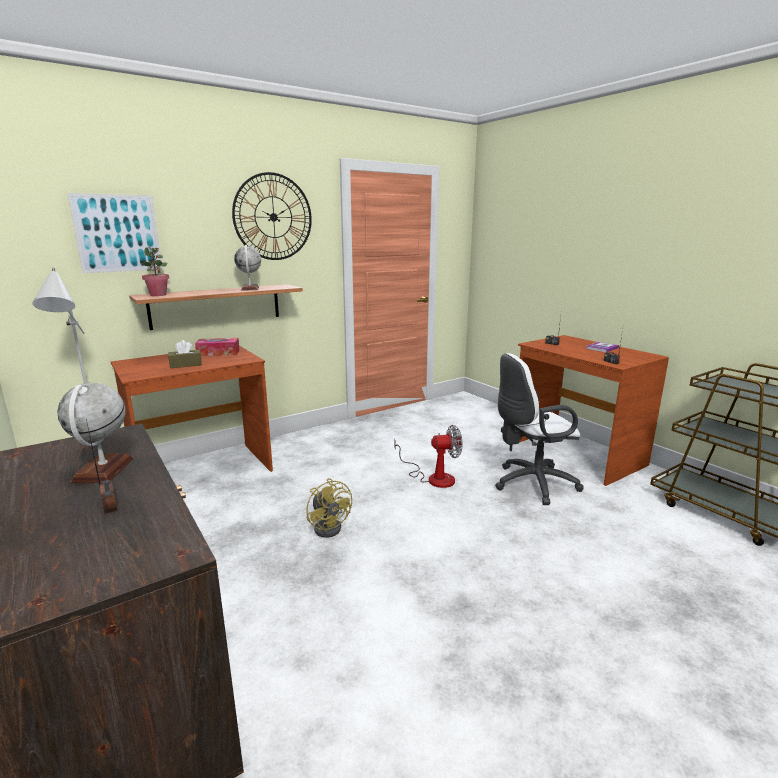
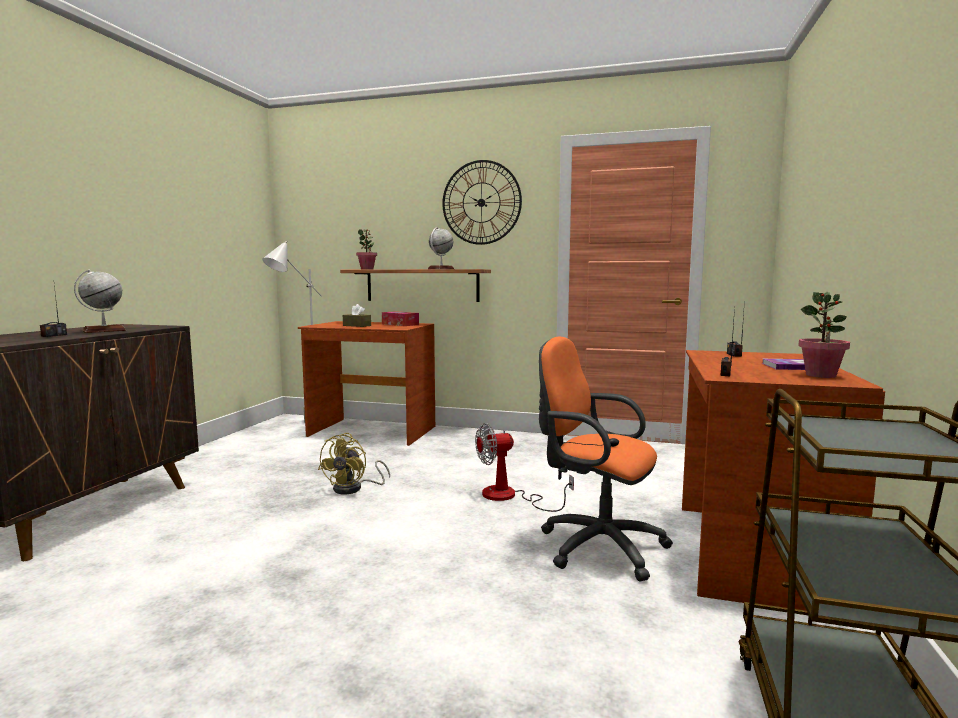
camera: 50 degrees right, 10 degrees down
(117, 233) = (355, 221): picture -> none
(433, 477) = (510, 497): fan -> fan turned 120 degrees clockwise
(530, 484) = (595, 546): white office chair -> orange office chair
(631, 353) = (820, 375): none -> potted plant

